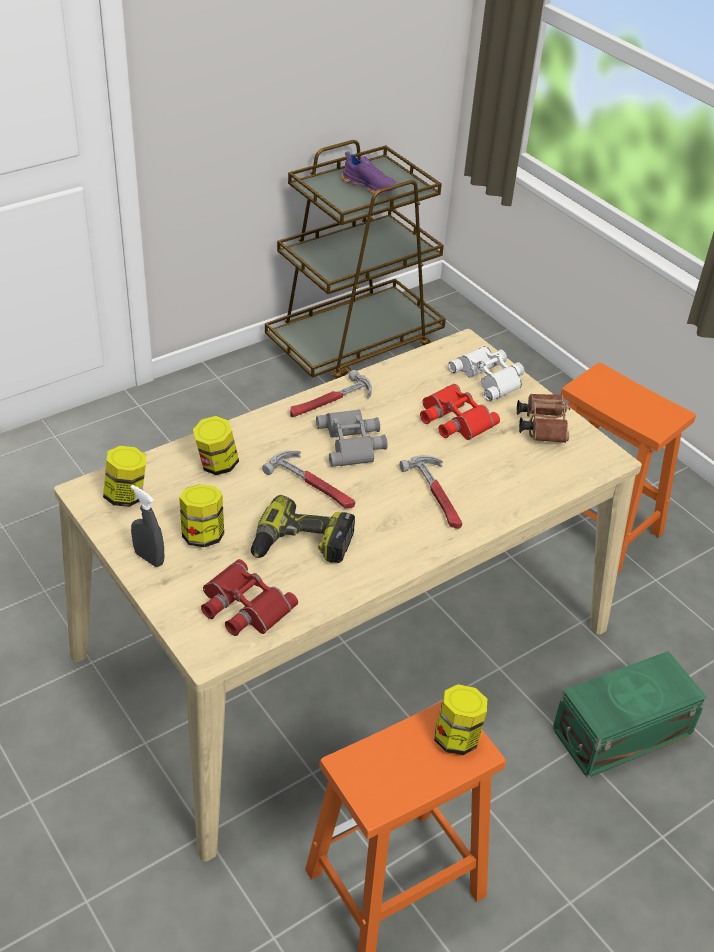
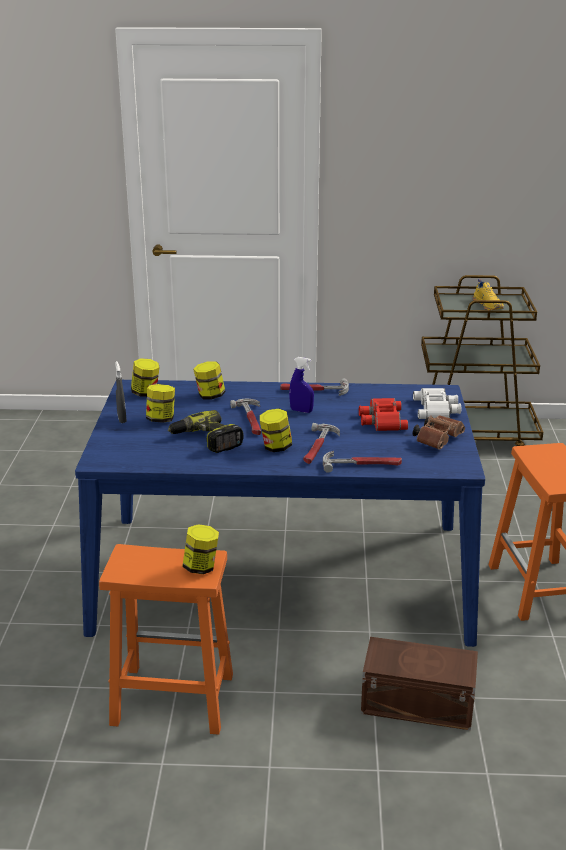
camera: 40 degrees right, 15 degrees down
(243, 606) = (140, 452): red binoculars -> none
(345, 641) = (282, 576): beige dining table -> blue dining table
(353, 443) = (301, 411): grey binoculars -> blue spray bottle
(369, 185) = (488, 305): purple shoe -> yellow shoe
(392, 518) = (276, 447): none -> jar
(510, 501) = (362, 464): none -> hammer
(619, 731) = (416, 701): green storage box -> brown storage box

